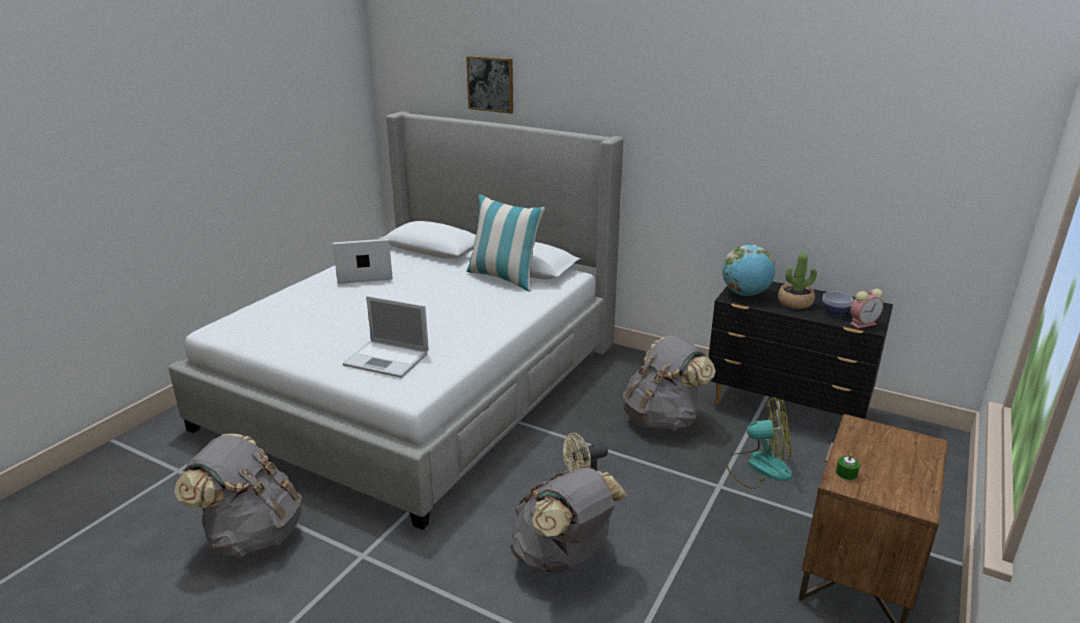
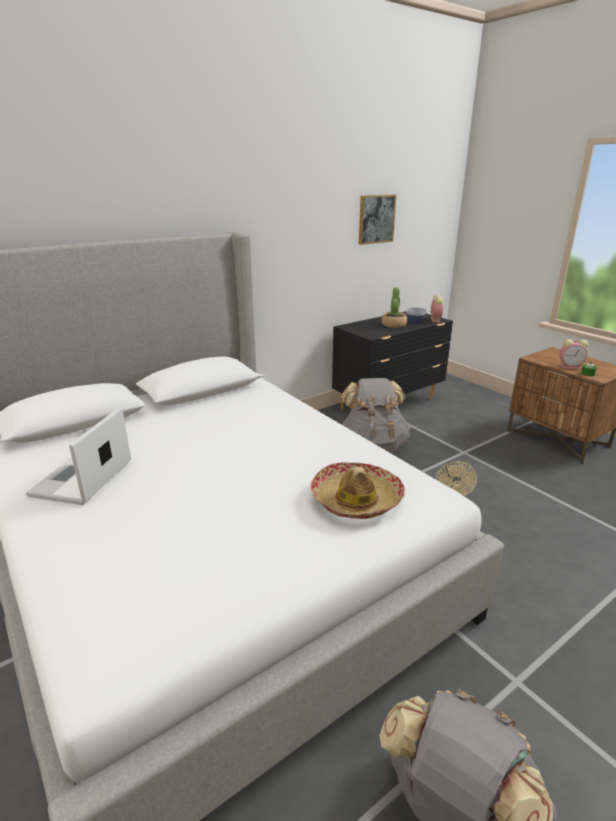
camera: 65 degrees left, 0 degrees up
(388, 359) = (356, 499): laptop -> hat
(490, 84) = (63, 194): picture -> picture (376, 219)
(504, 278) = (212, 402): pillow -> none
(563, 557) = (533, 541): grey backpack -> none
(745, 294) = (369, 331): globe -> none
(758, 466) = (447, 433): fan -> none
(861, 458) = (570, 367): none -> alarm clock

